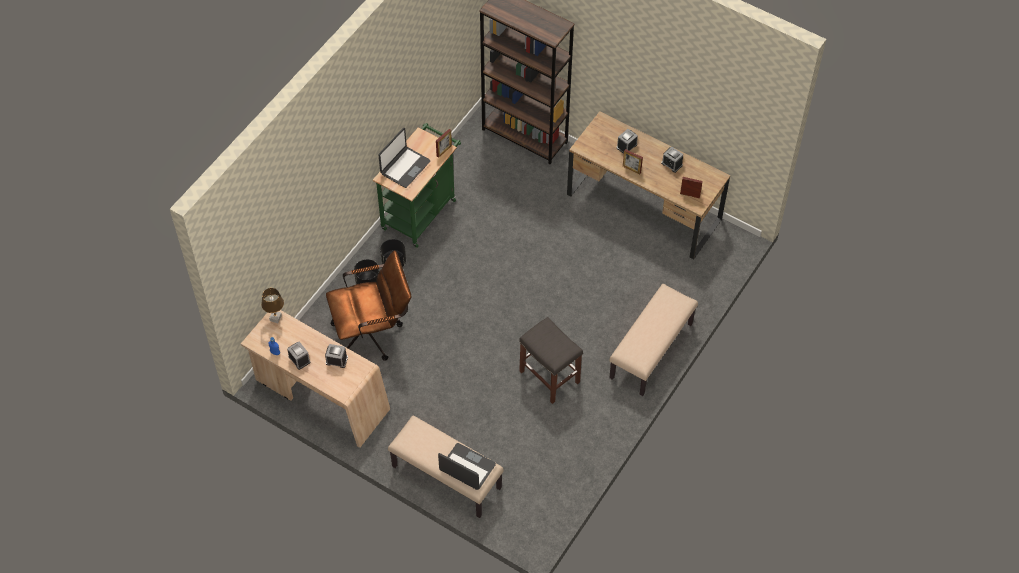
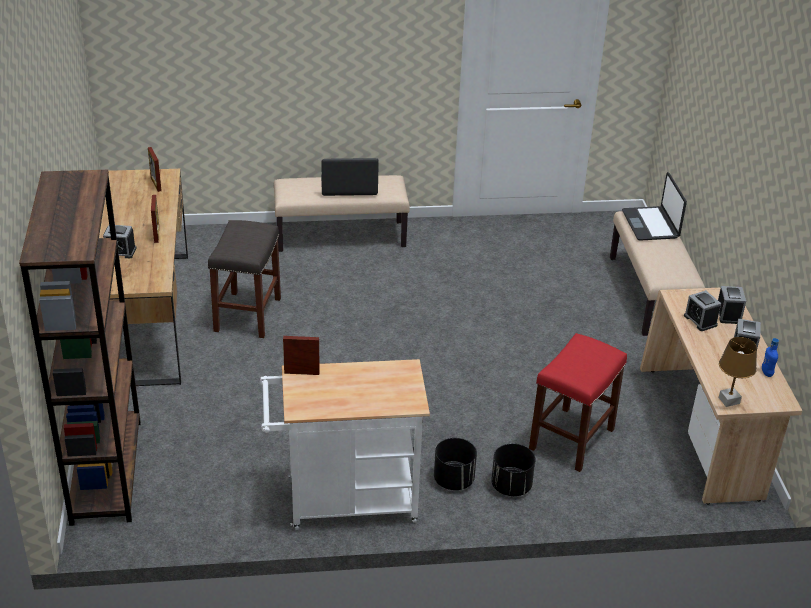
camera: 130 degrees left, 20 degrees down
(373, 333) = (571, 438): brown office chair -> red stool
(405, 167) = (372, 393): laptop -> laptop (349, 186)
(421, 211) = (343, 502): green cart -> white cart
(548, 376) = (453, 284): grey stool -> grey stool (248, 315)
(671, 164) = (118, 211): alarm clock -> alarm clock (728, 314)

